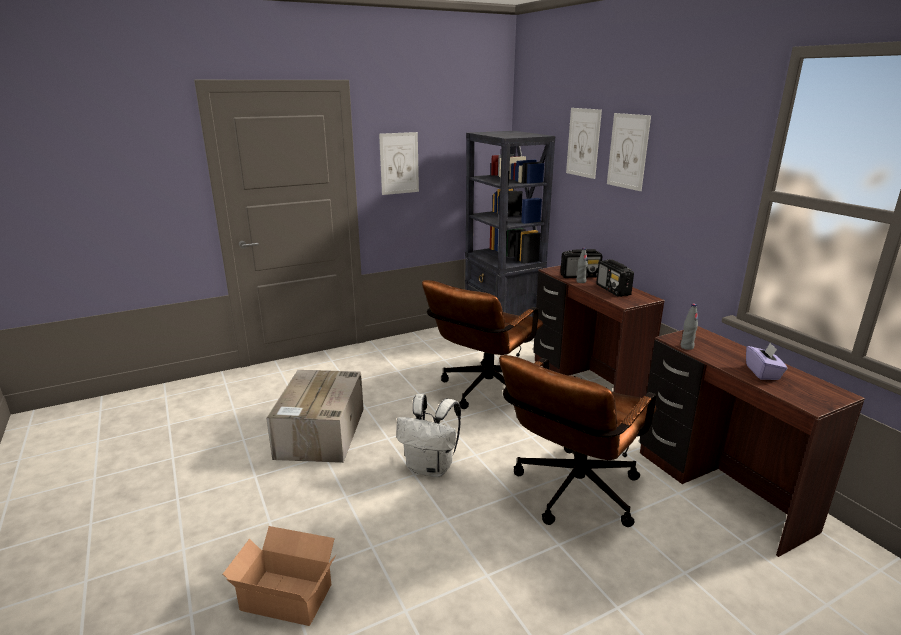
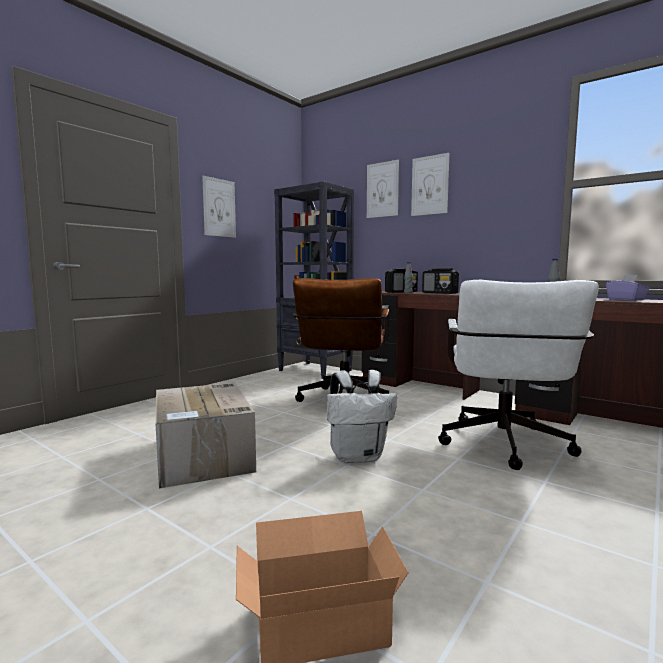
camera: 25 degrees left, 15 degrees down
(571, 495) = (504, 448): brown office chair -> white office chair

